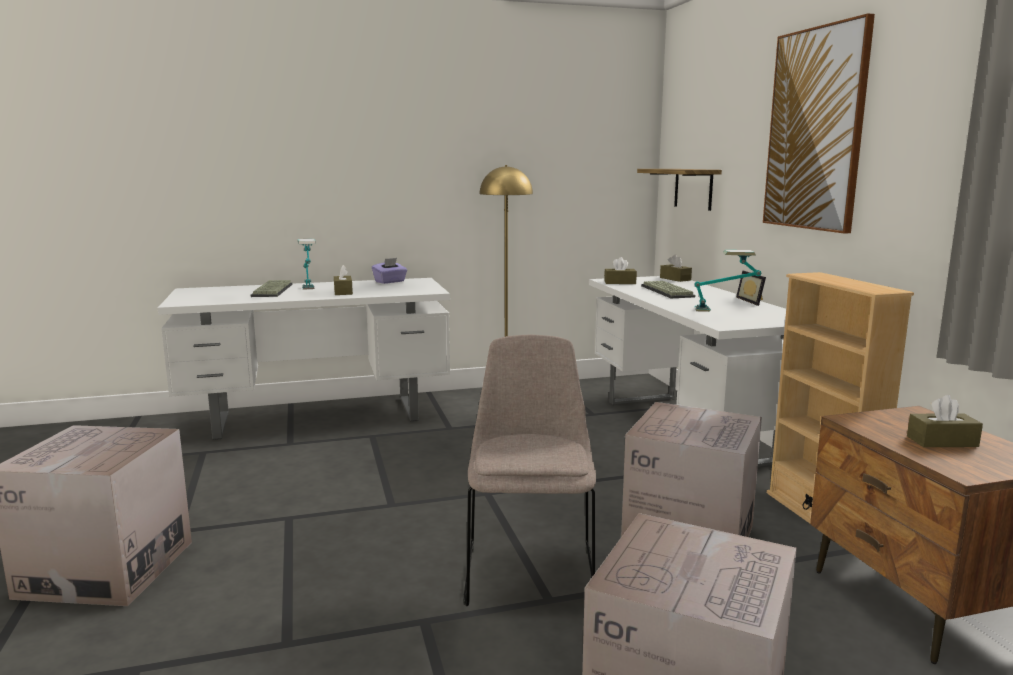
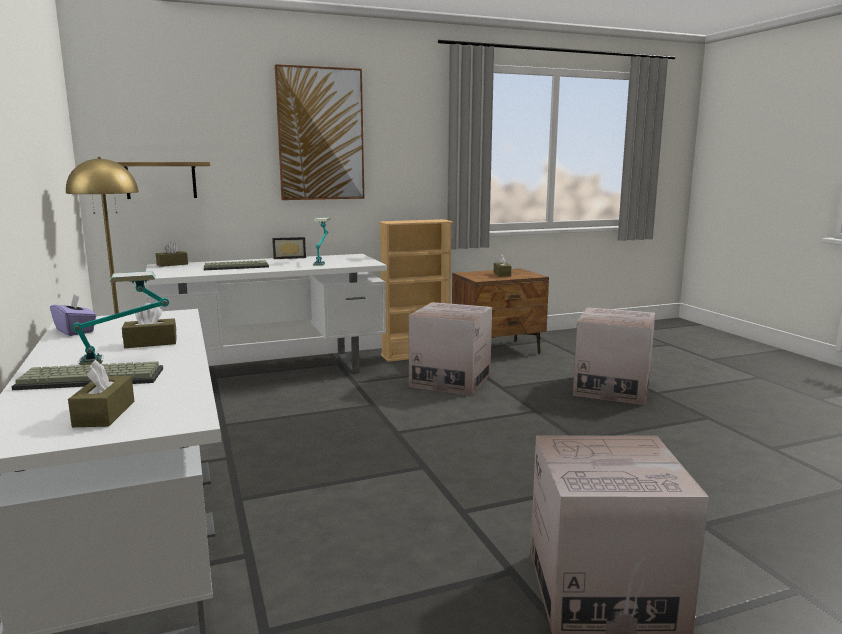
camera: 95 degrees left, 0 degrees up
(530, 571) = (507, 416): beige chair -> none
(620, 282) = (179, 273): brown tissue box -> brown tissue box (104, 414)

